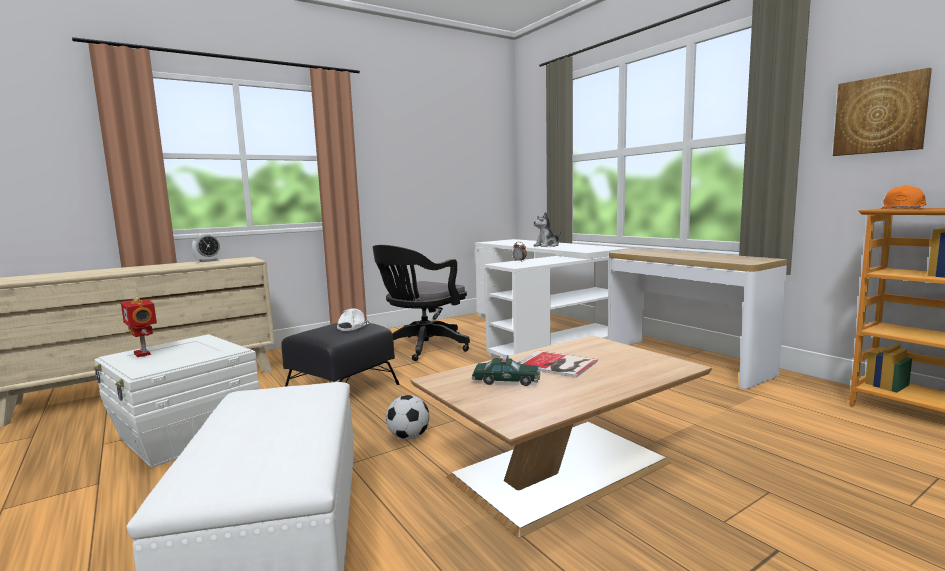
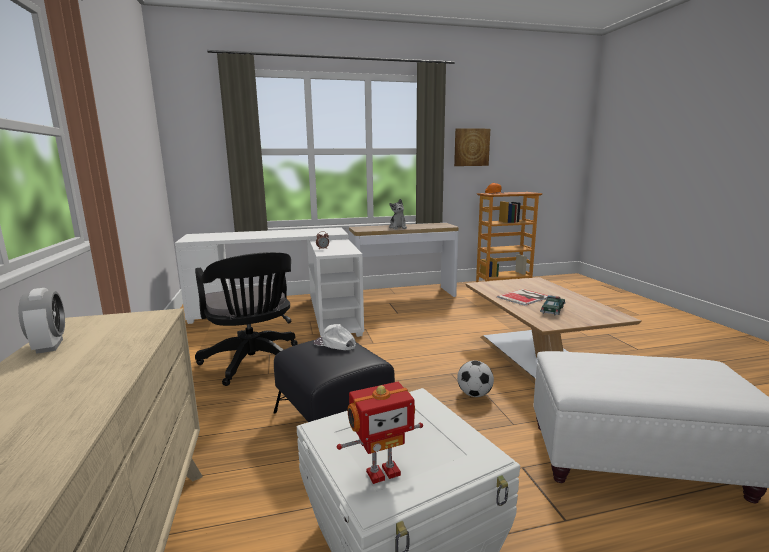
camera: 70 degrees left, 5 degrees up
(547, 246) = (278, 234): plush toy -> plush toy (398, 227)

